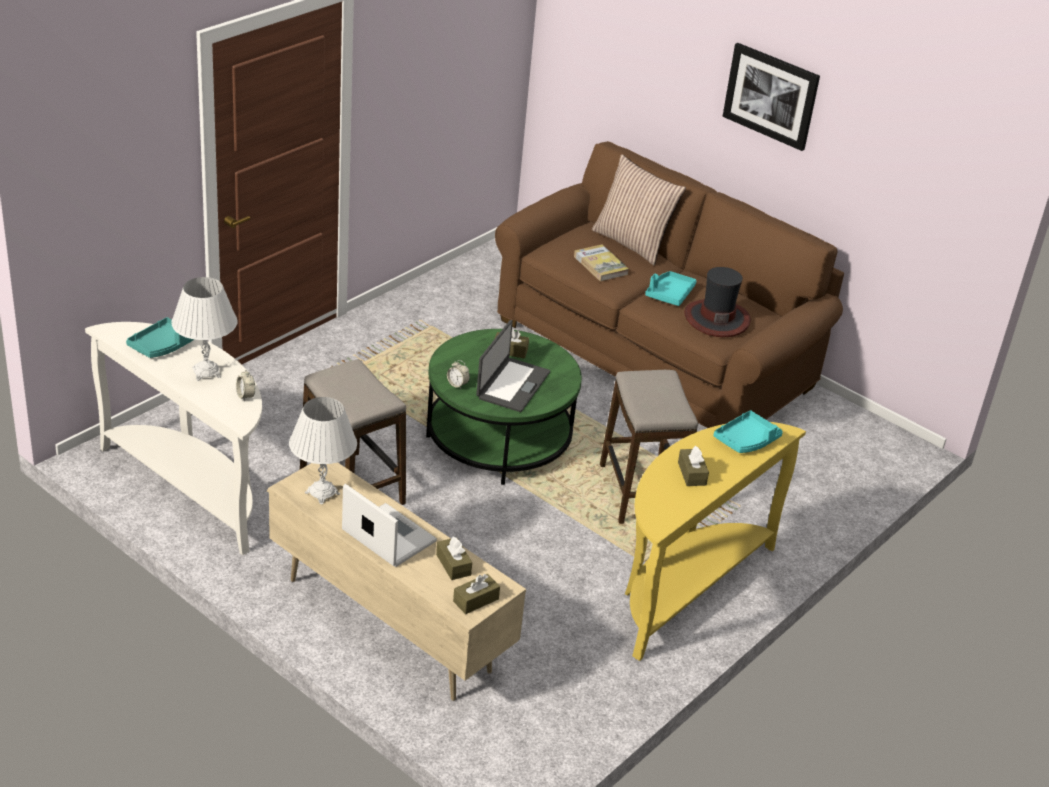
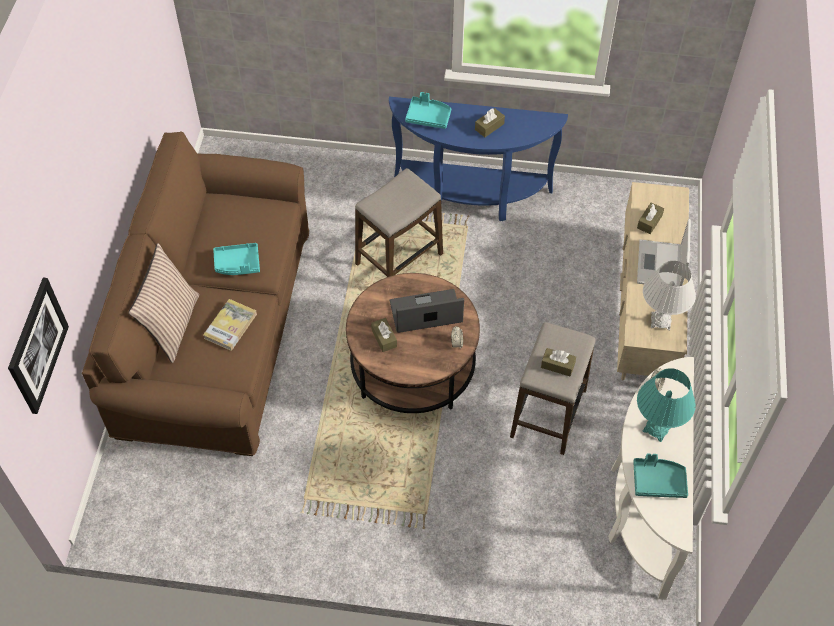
camera: 120 degrees left, 20 degrees up
(206, 372) = (656, 429): white table lamp -> turquoise table lamp
(476, 600) = (665, 197): brown tissue box -> brown tissue box (557, 365)
(499, 438) = (412, 365): green coffee table -> brown coffee table
(684, 587) = (471, 197): yellow console table -> blue console table
(716, 318) = (249, 222): hat -> none
(771, 96) = (97, 135): picture -> picture (37, 345)

